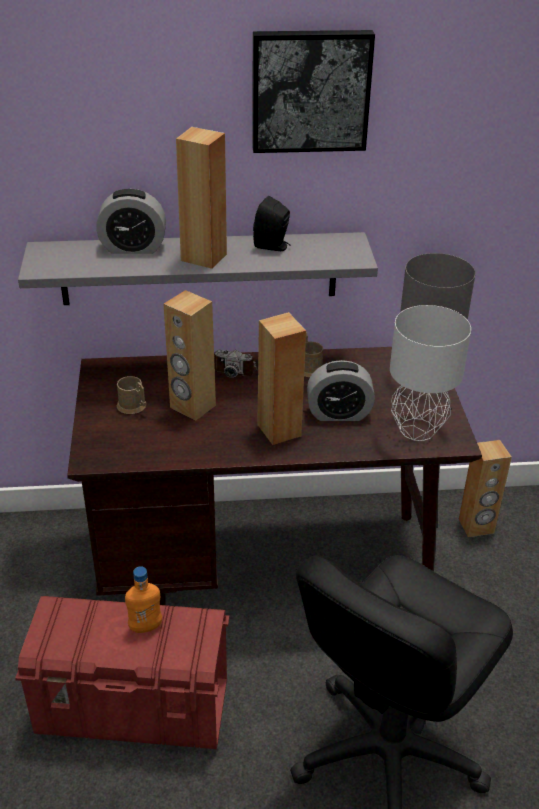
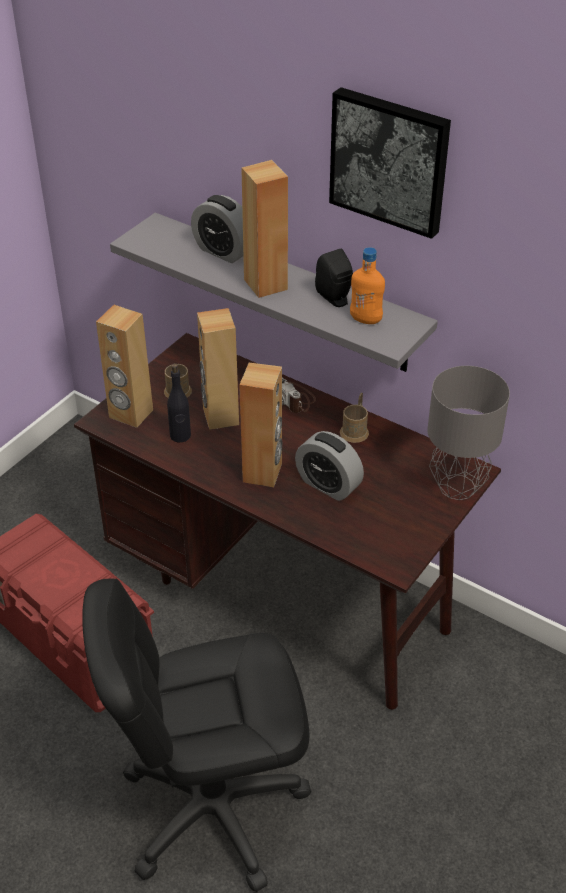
camera: 40 degrees right, 5 degrees up
(145, 627) = (78, 579): orange bottle -> orange bottle (365, 320)
(177, 437) = (180, 436): none -> black bottle
(416, 429) = (376, 535): grey table lamp -> none
(476, 526) = (504, 679): brown speaker -> brown speaker (130, 414)

